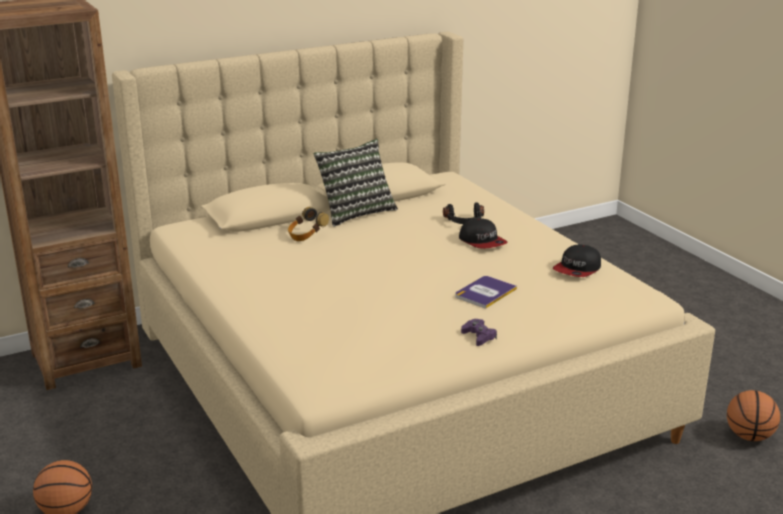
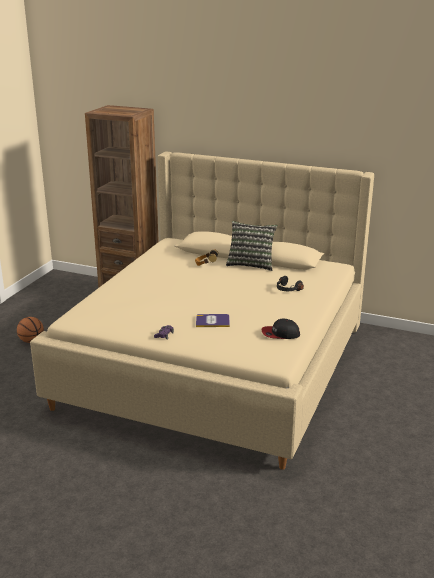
camera: 50 degrees right, 0 degrees up
(482, 241) = (270, 301): cap -> none
(749, 436) = (325, 493): basketball -> none

